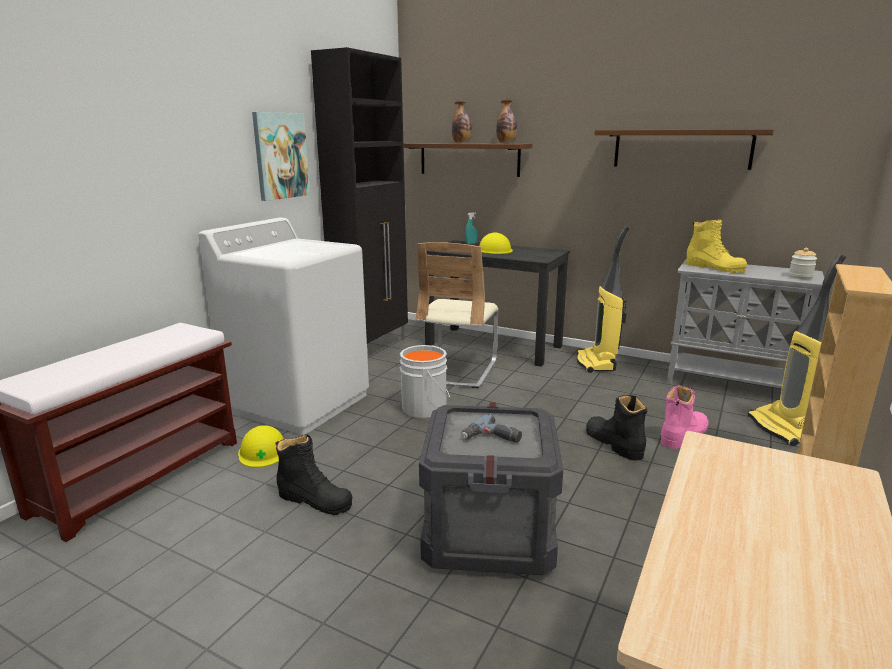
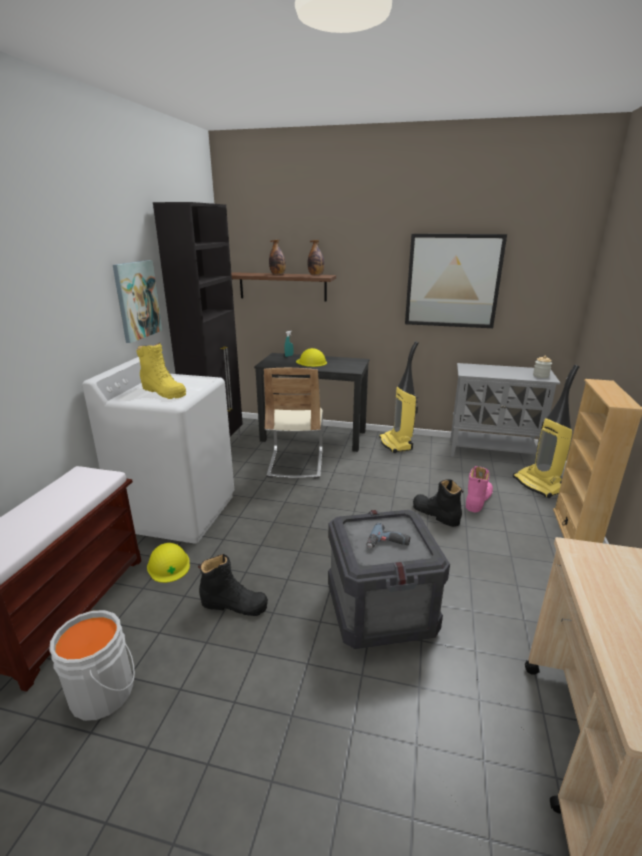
camera: 15 degrees left, 5 degrees up
(426, 408) = (286, 502): grey bucket -> grey bucket (106, 691)
(681, 149) = (452, 281): brown shelf -> picture
(714, 268) = (482, 371): yellow boot -> yellow boot (163, 391)

